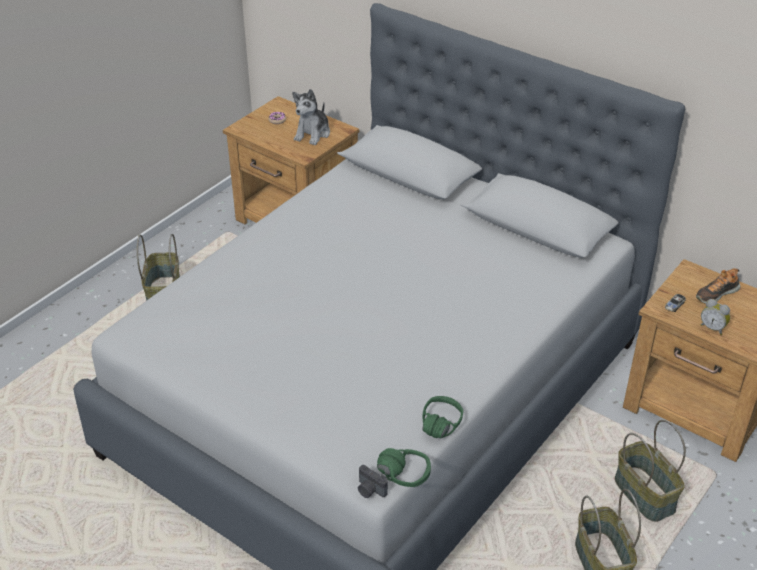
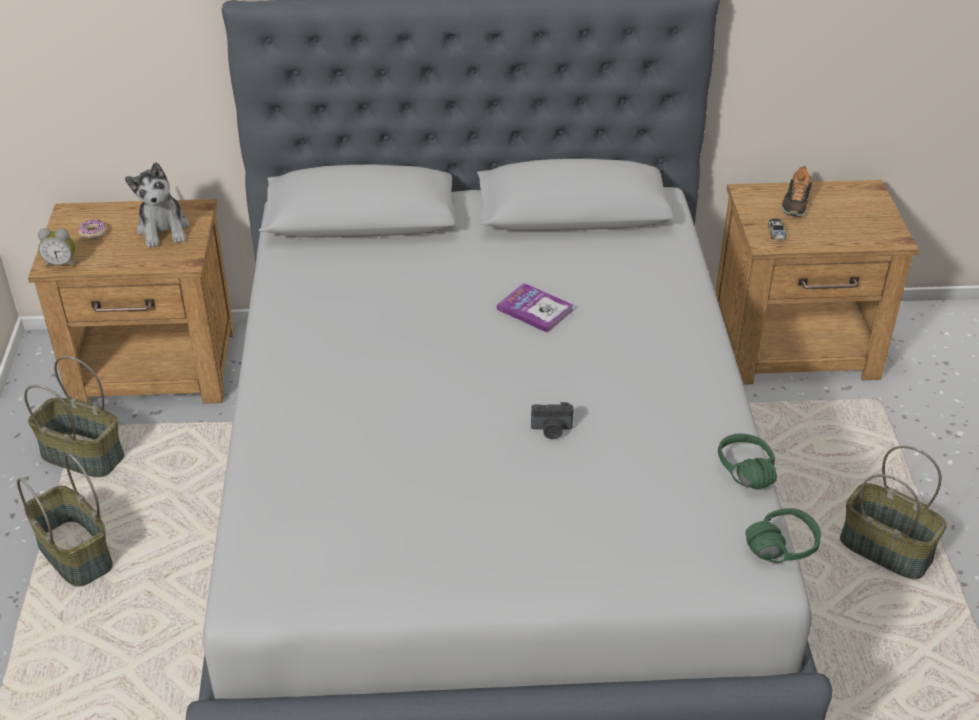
camera: 40 degrees left, 0 degrees up
(370, 490) = (772, 587): camera -> camera (551, 430)
(439, 270) = (535, 309): none -> book
(645, 494) = (846, 457): basket -> basket (84, 455)
(712, 328) = (832, 237): alarm clock -> alarm clock (61, 263)

